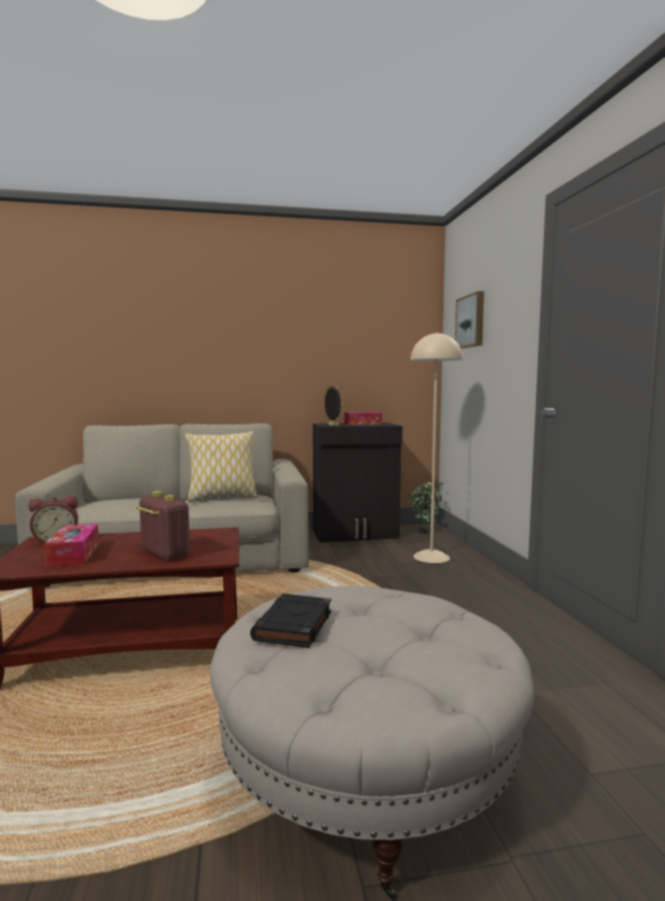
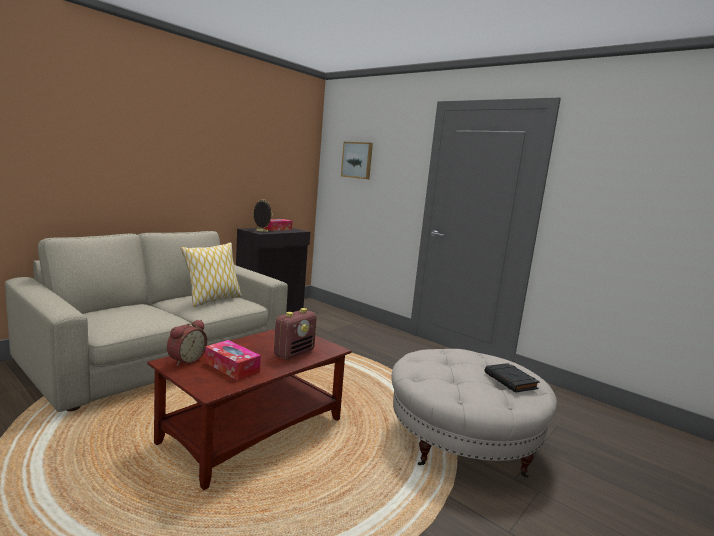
camera: 40 degrees left, 5 degrees up
(164, 554) = (294, 353): radio -> radio turned 120 degrees clockwise
(293, 626) = (444, 378): black book -> black book (511, 381)
(424, 532) = (311, 305): potted plant -> none
(431, 557) = (340, 323): beige floor lamp -> none

